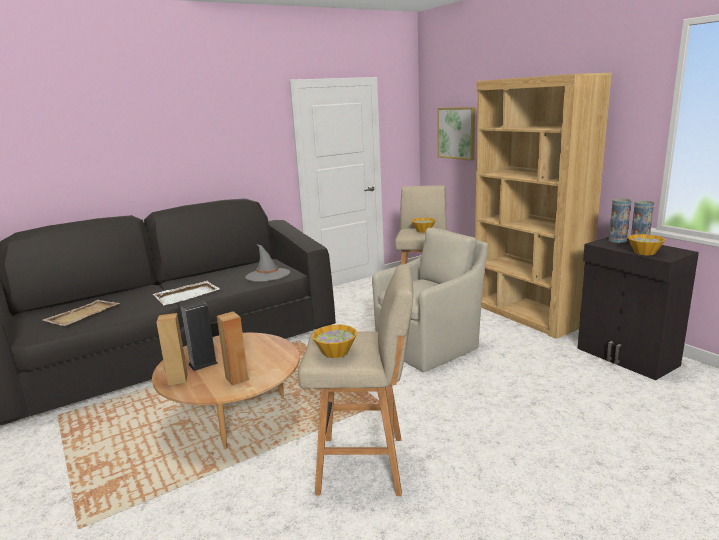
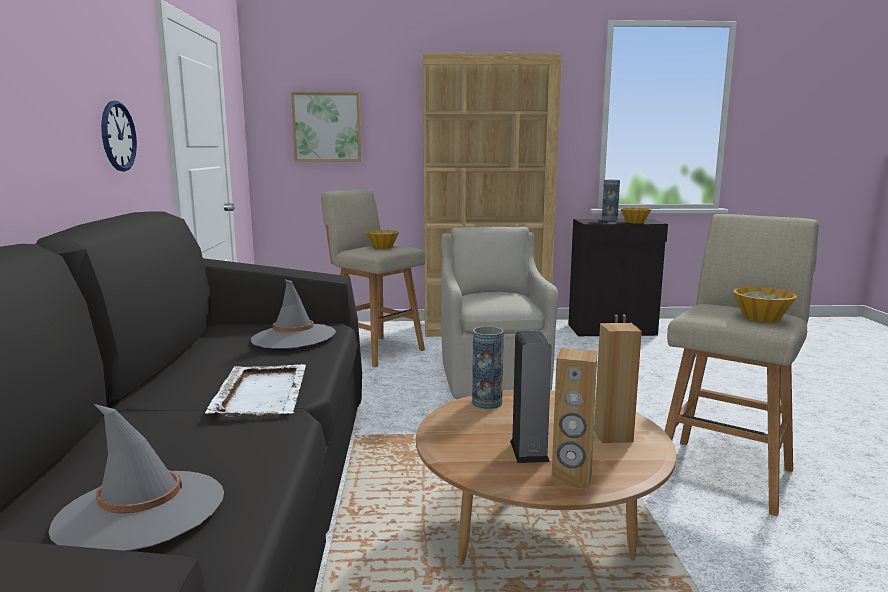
camera: 60 degrees left, 5 degrees down
(82, 315) = (141, 511): beige tray -> grey hat
(235, 161) = (118, 136): none -> wall clock
(617, 240) = (591, 220): vase -> vase (487, 403)

